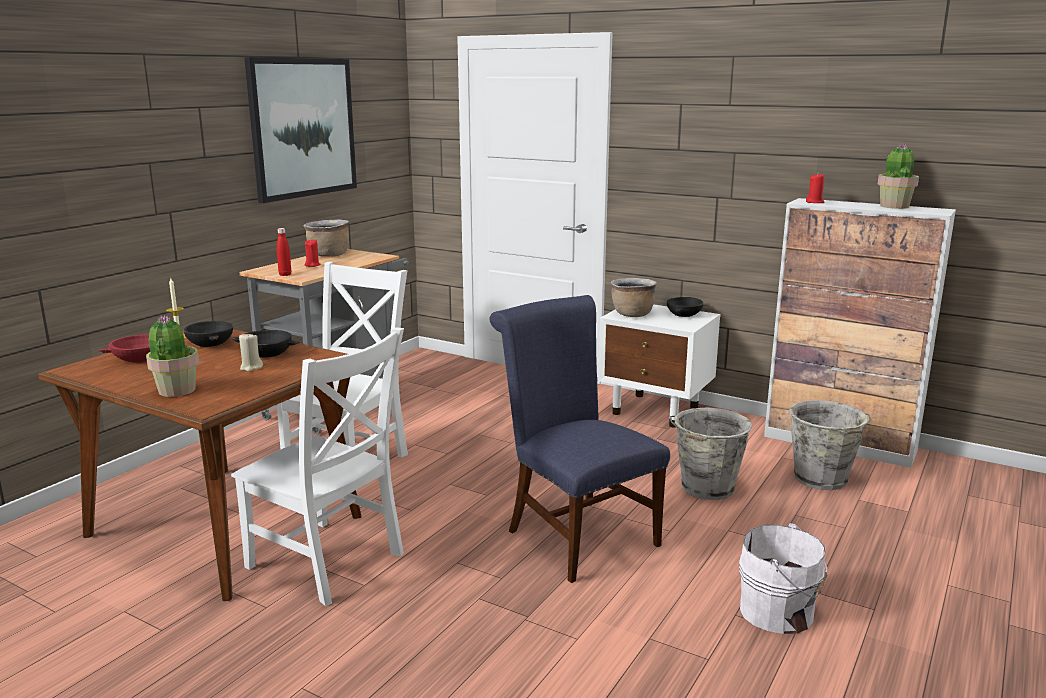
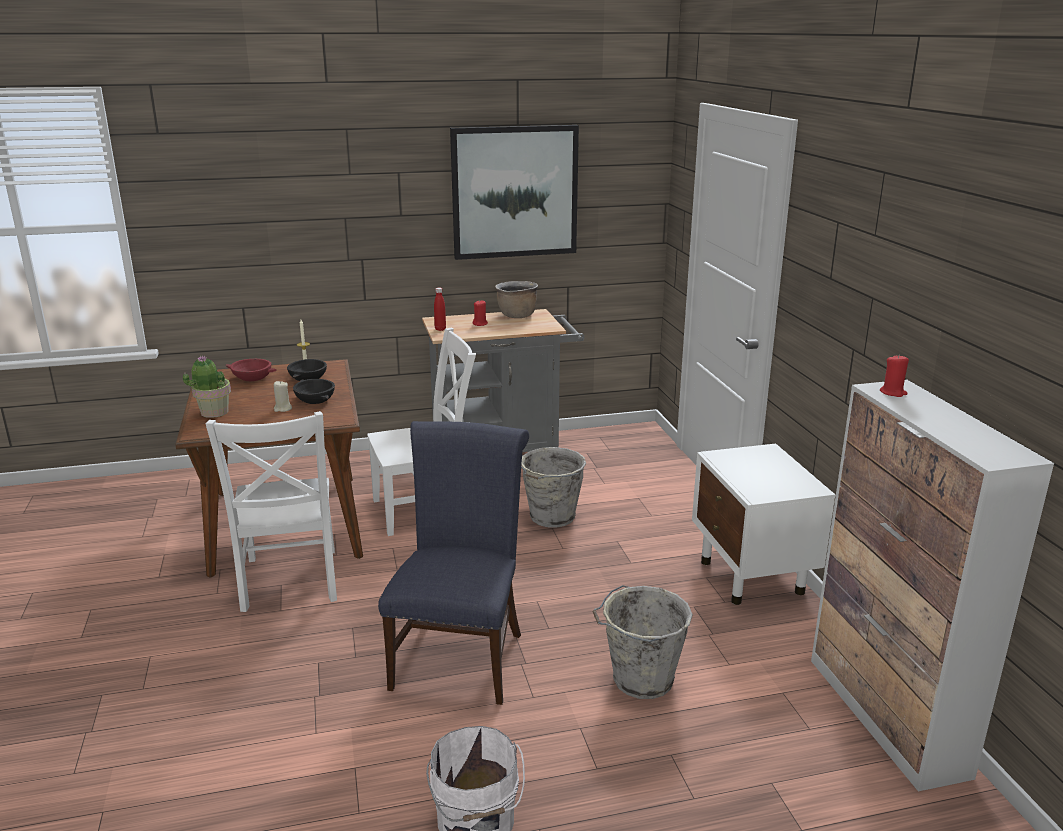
camera: 45 degrees right, 5 degrees up
(632, 314) = (735, 460): brown cooking pot -> none
(684, 314) = (791, 480): black bowl -> none
(821, 479) = (775, 739): grey bucket -> grey bucket (551, 517)
(894, 206) = (976, 430): potted plant -> none

